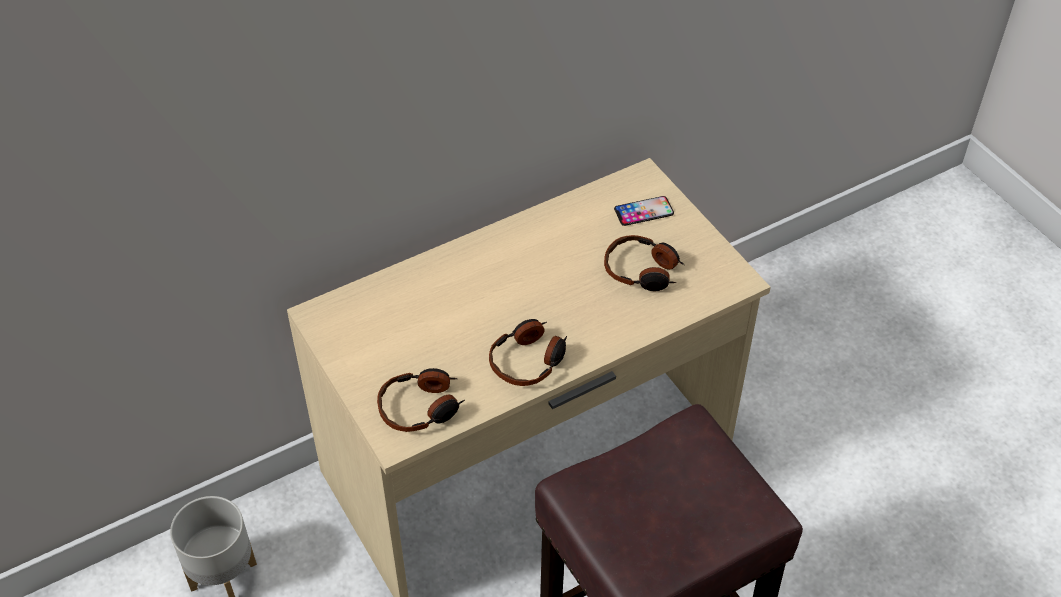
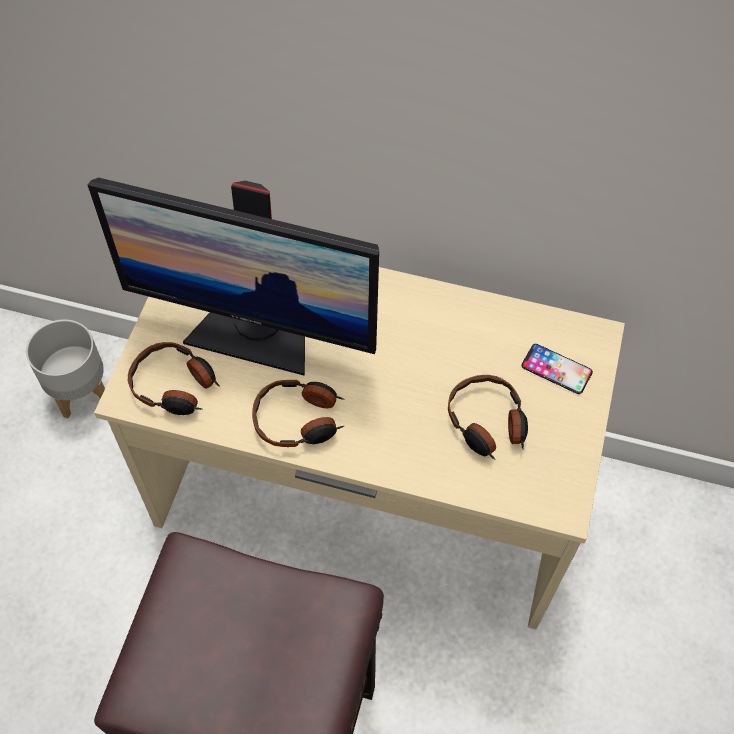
camera: 45 degrees right, 10 degrees up
(432, 335) = (254, 333): none -> monitor

